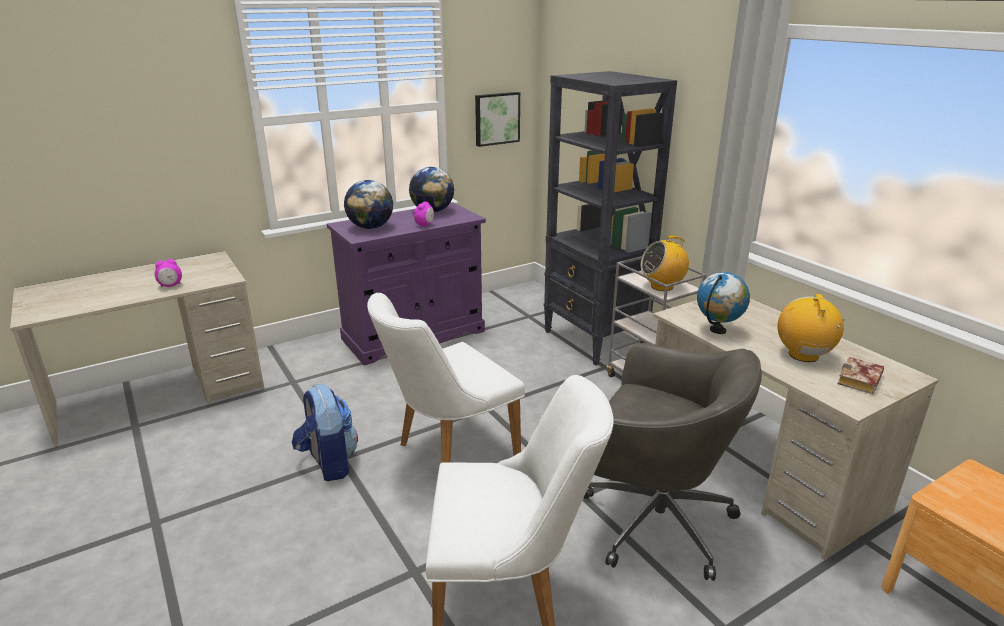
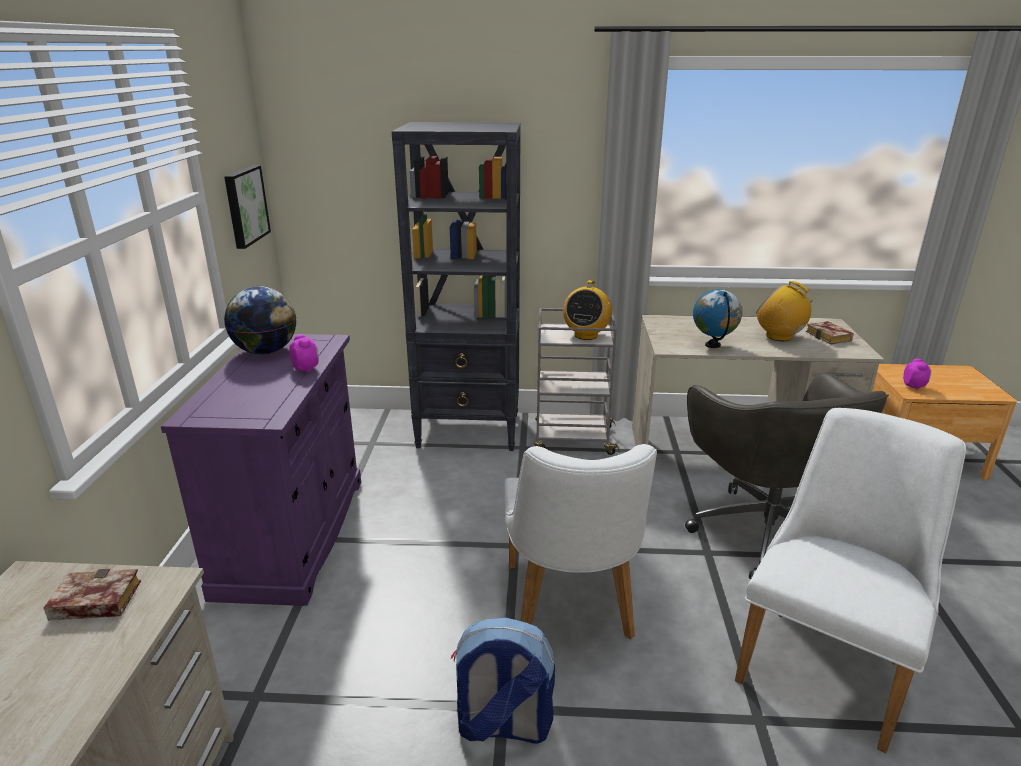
camera: 55 degrees left, 0 degrees up
(171, 286) = (79, 666): alarm clock -> alarm clock (914, 386)
(208, 272) = (92, 603): none -> book
(370, 227) = (246, 401): globe -> none
(652, 520) = (764, 531): grey office chair -> grey office chair turned 105 degrees clockwise

